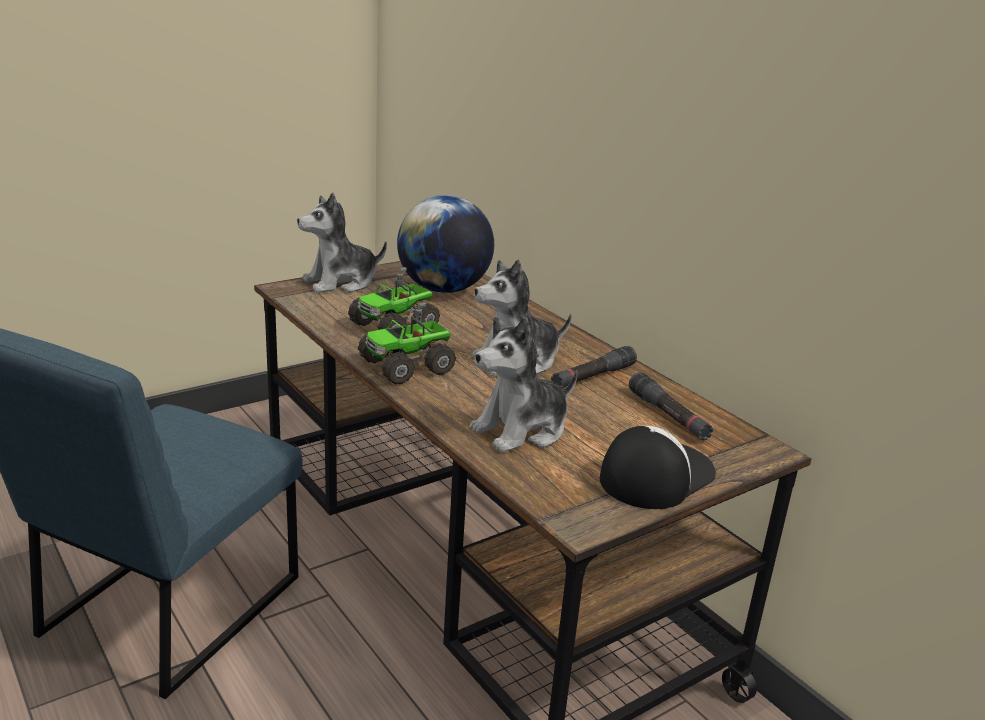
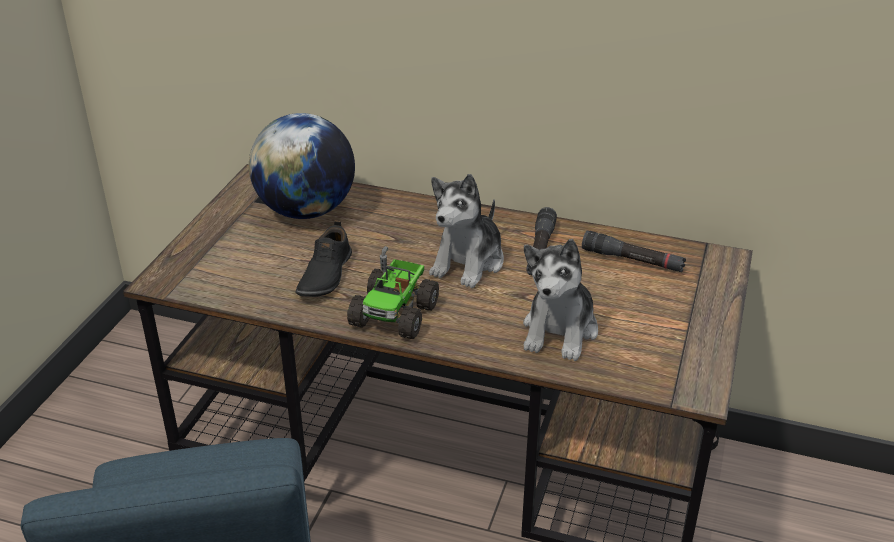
camera: 35 degrees left, 10 degrees up
(341, 282) = (203, 247): plush toy -> none
(395, 326) = (324, 275): toy truck -> black shoe
(655, 476) = (689, 321): cap -> none

